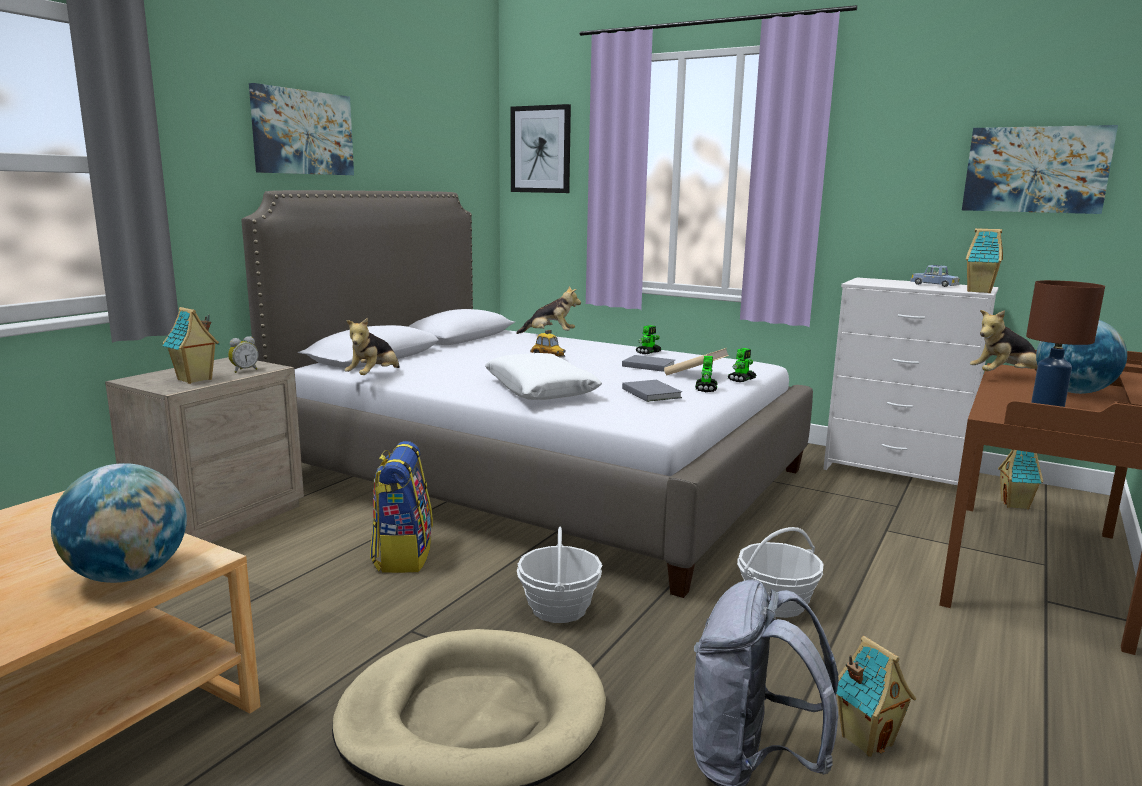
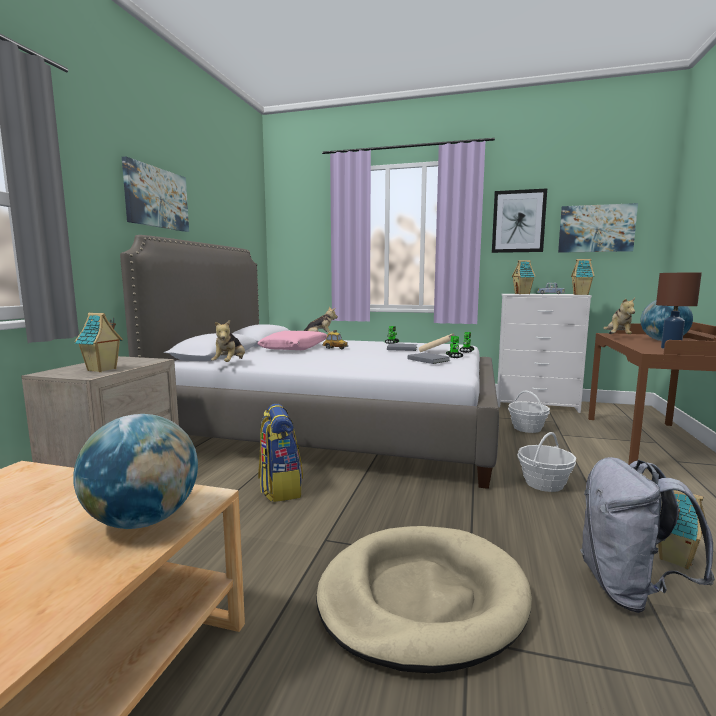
camera: 15 degrees left, 5 degrees down
(244, 370) = (136, 362): alarm clock -> none
(492, 353) = (295, 348): none -> pink pillow
(540, 149) = (295, 225): picture -> picture (518, 221)
(540, 390) = (355, 363): white pillow -> none
(559, 608) = (416, 507): basket -> basket (527, 428)
(1004, 377) = (618, 337): plush toy -> plush toy turned 45 degrees counterclockwise
(1016, 505) = (610, 414): toy house -> toy house (522, 294)

